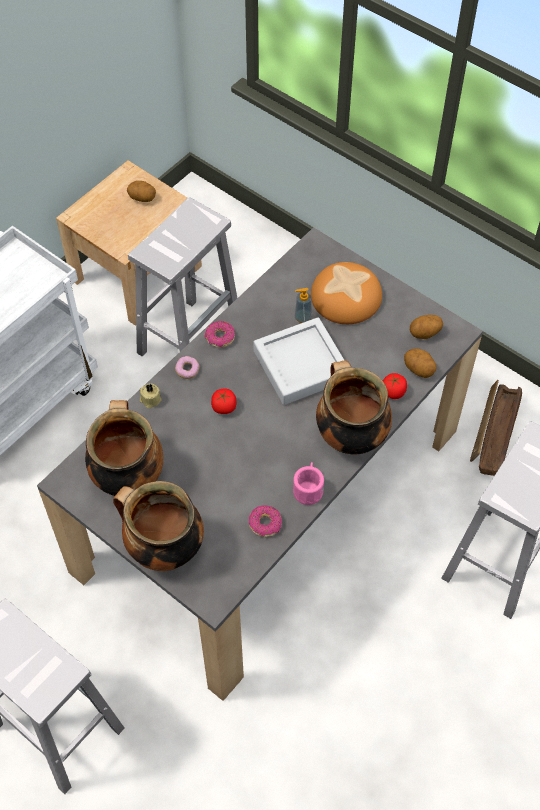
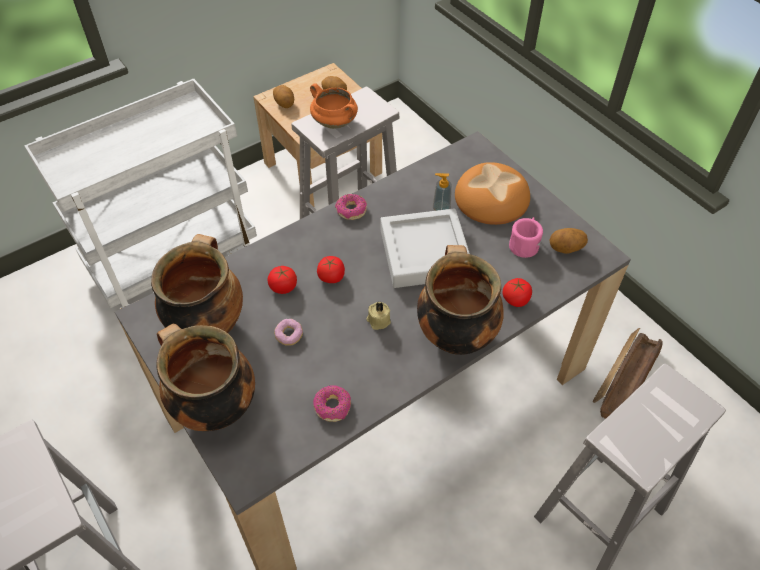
camera: 15 degrees right, 5 degrees down
(150, 400) = (260, 254): beige candle -> beige candle (378, 320)
(172, 245) = (335, 123): none -> orange cooking pot
(183, 426) = (283, 287): none -> tomato
(187, 371) = (307, 235): donut -> donut (289, 336)
(308, 489) = (392, 380): pink mug -> pink mug (524, 244)
(419, 370) = (550, 283): potato -> potato (285, 104)

